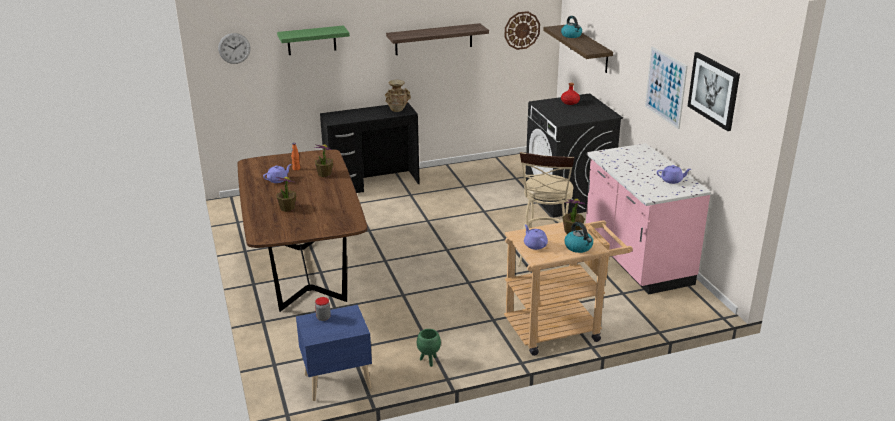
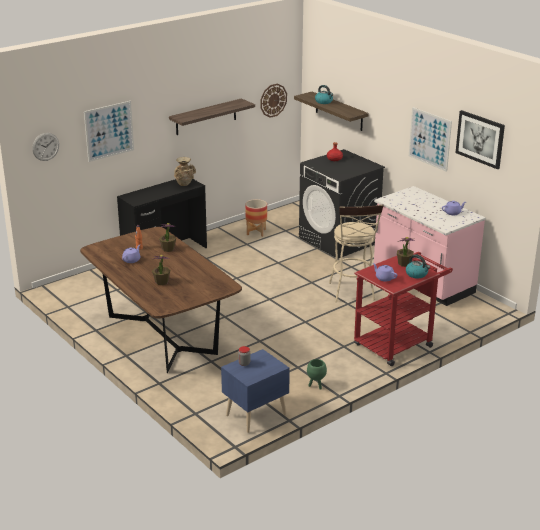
camera: 20 degrees left, 0 degrees up
(311, 40) = (109, 131): green shelf -> picture
(483, 175) = (256, 232): none -> planter
(560, 328) = (398, 343): beige cart -> red cart

